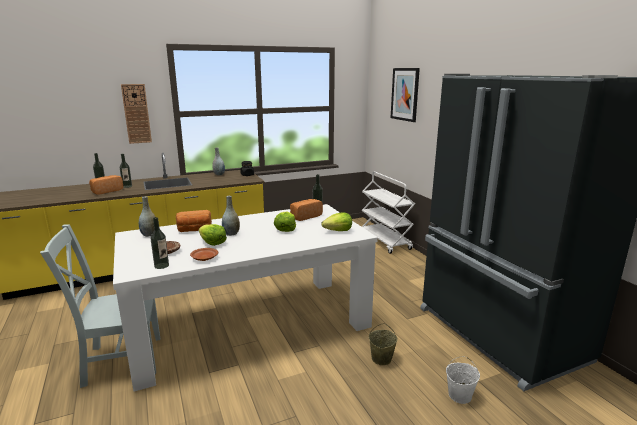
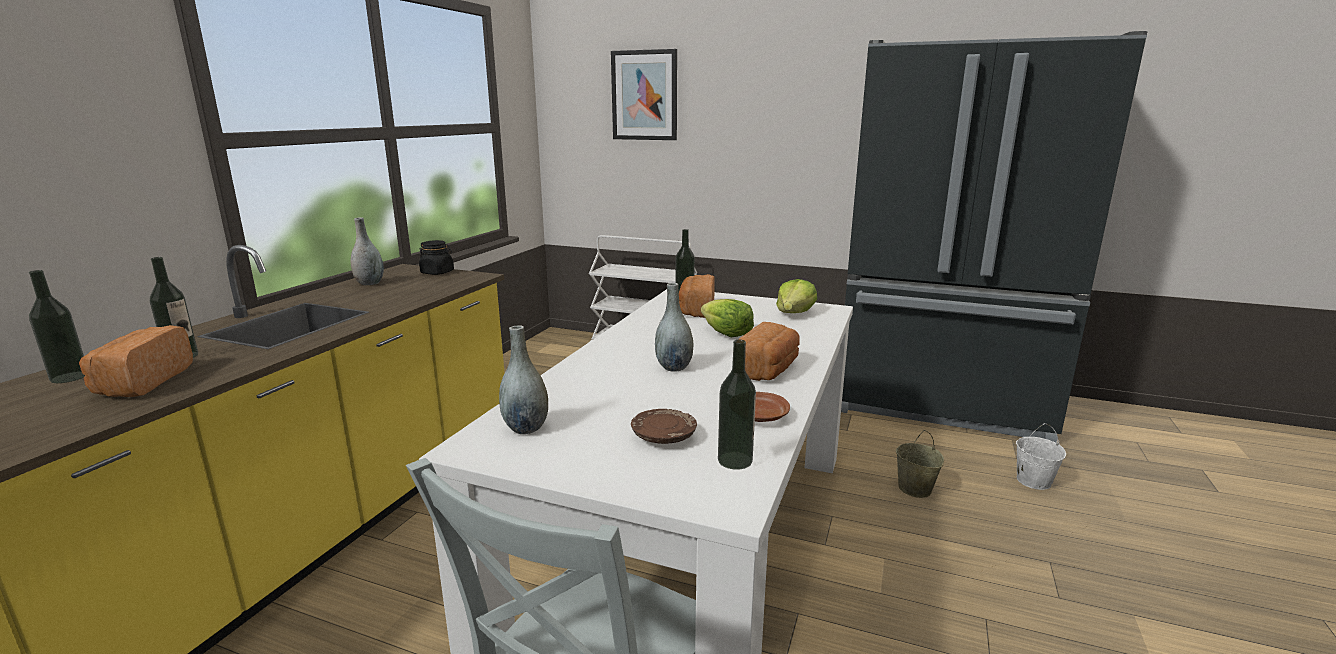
camera: 45 degrees left, 0 degrees up
(136, 114) = (99, 141): wall clock -> none
(194, 230) = (589, 385): bread -> bread (768, 370)
(212, 243) = (691, 391): lettuce -> none

